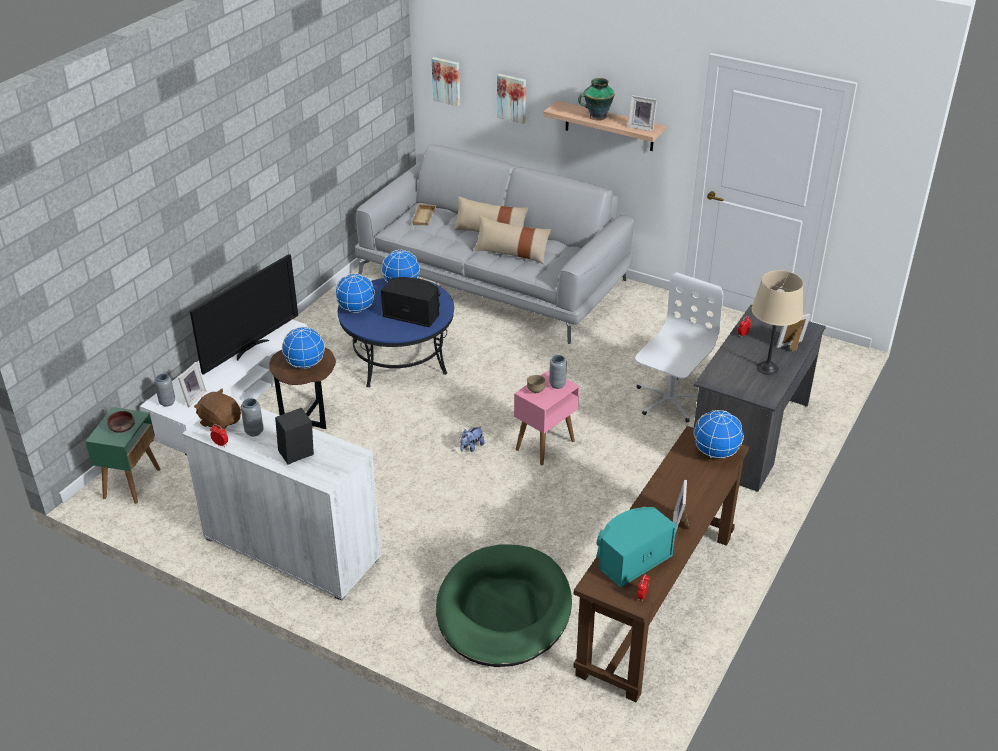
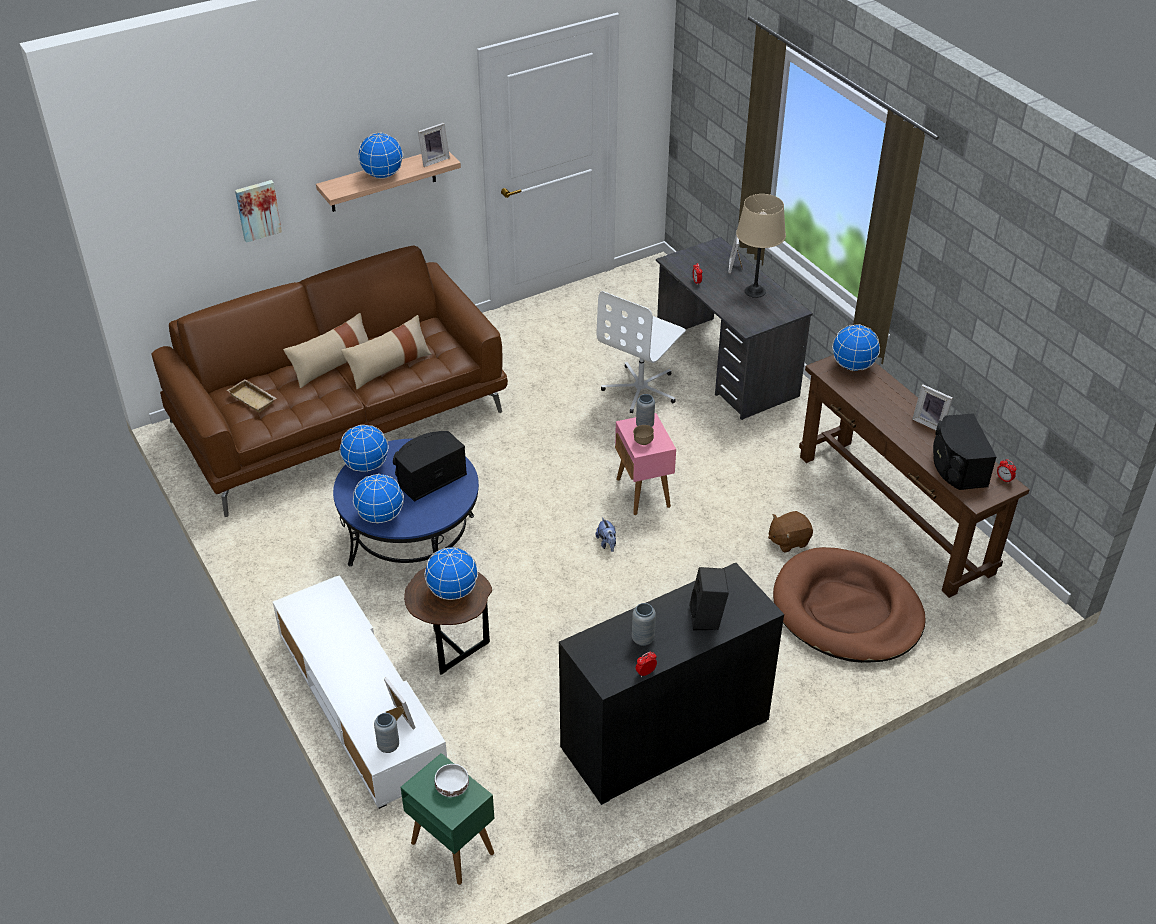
camera: 60 degrees left, 5 degrees up
(122, 428) = (453, 786): brown bowl -> white bowl
(220, 422) = (606, 662): brown plush toy -> brown plush toy (788, 540)
(250, 348) = (343, 638): television -> none
(292, 548) = (664, 734): white cabinet -> black cabinet
(447, 81) = (162, 235): picture -> none
(494, 280) = (340, 416): grey sofa -> brown sofa
(503, 610) = (847, 611): green dog bed -> brown dog bed
(596, 117) = (382, 175): vase -> globe
(631, 558) = (957, 466): turquoise speaker -> black speaker
(669, 400) = (641, 389): white office chair -> white office chair turned 120 degrees counterclockwise

